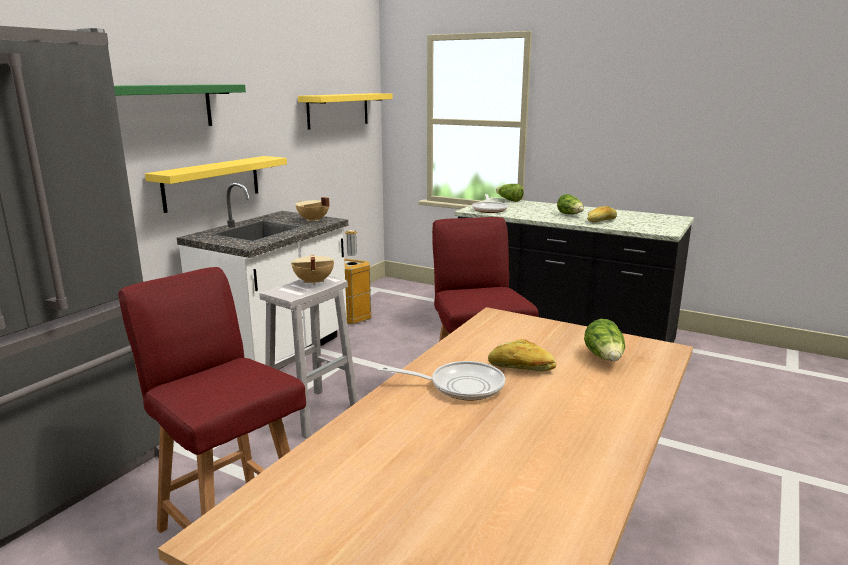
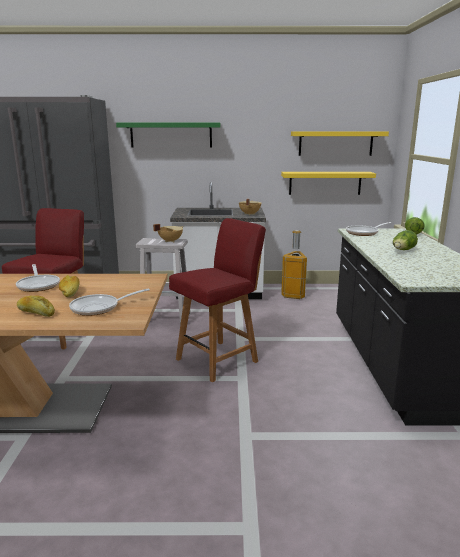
camera: 60 degrees right, 0 degrees up
(212, 183) = (208, 181): yellow shelf -> yellow shelf (325, 183)
(601, 221) = (402, 260): bread -> bread (36, 313)
(605, 358) = (99, 308): lettuce -> frying pan

